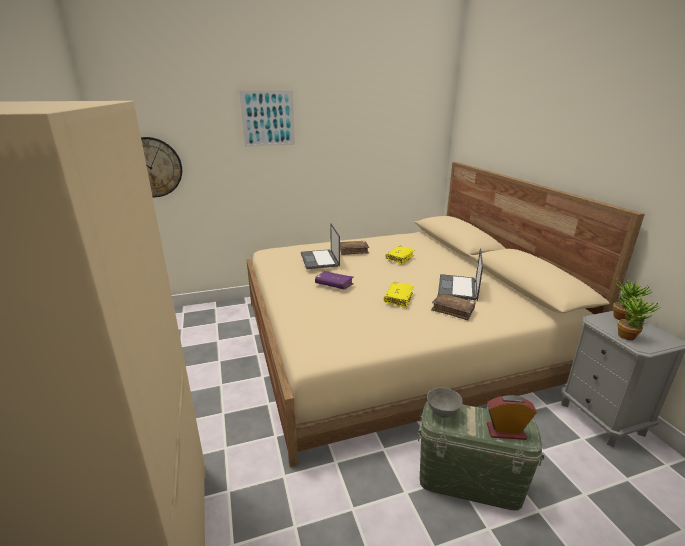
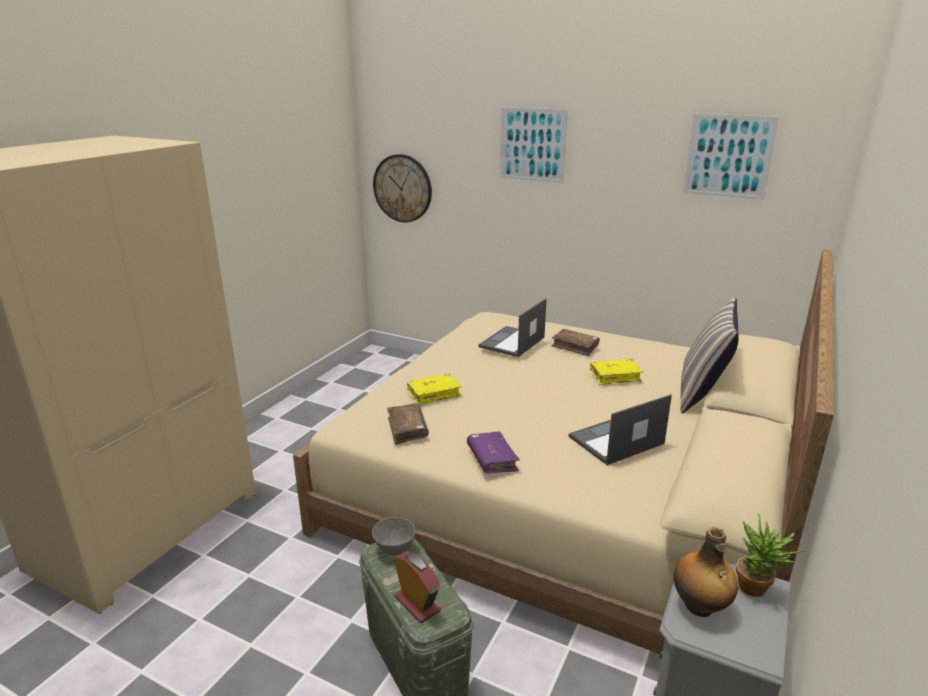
camera: 45 degrees right, 0 degrees up
(334, 285) = (480, 375): purple book -> purple book (492, 459)
(394, 115) = (728, 156): none -> picture
(398, 298) = (516, 418): yellow book -> yellow book (433, 394)
(445, 252) = (702, 394): none -> pillow
(453, 310) = (550, 459): brown book -> brown book (407, 429)
(628, 335) = (699, 607): potted plant -> bottle

